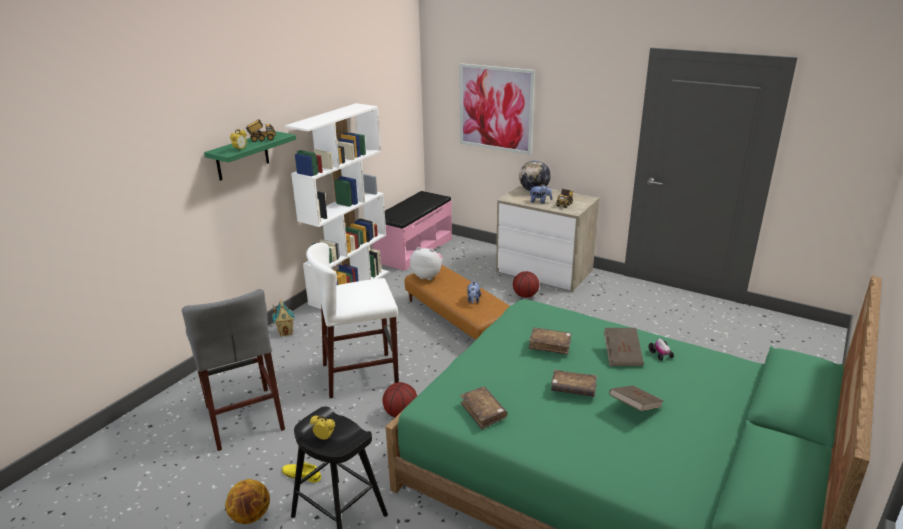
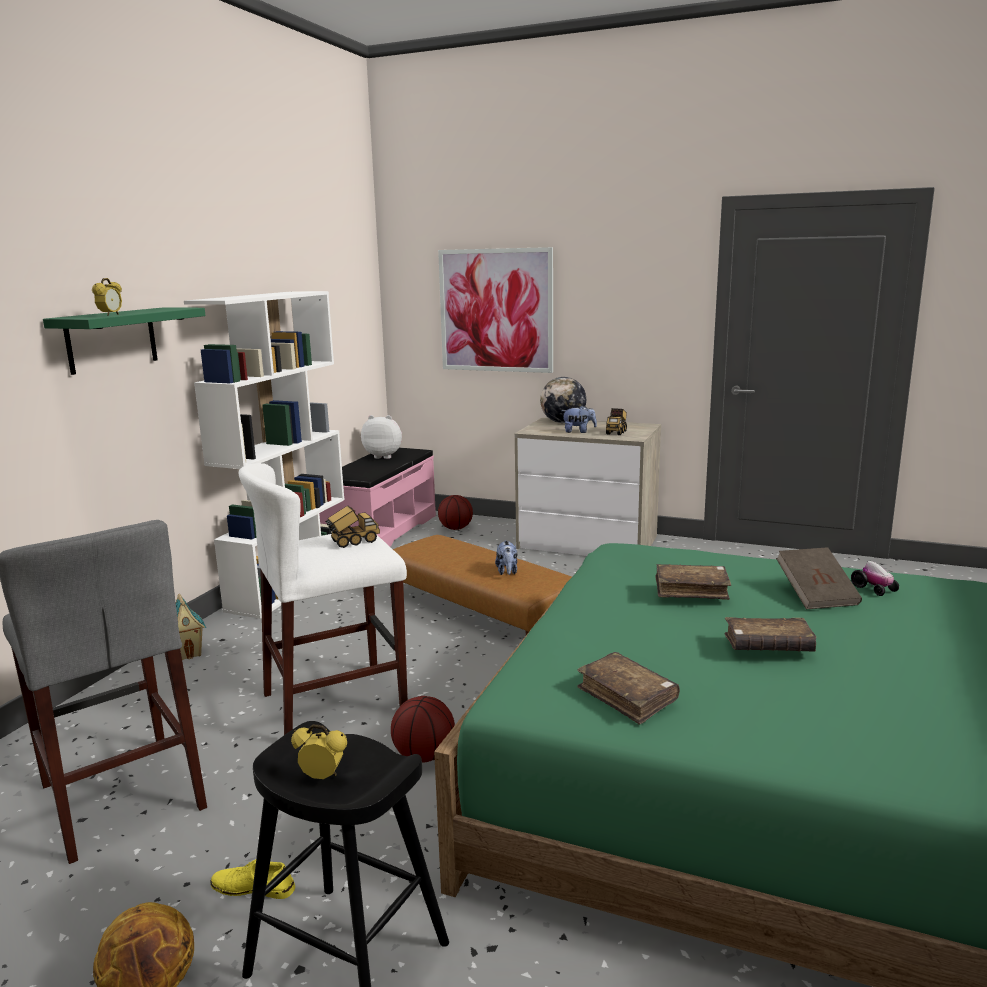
camera: 10 degrees left, 10 degrees down
(262, 140) = (147, 310): toy truck -> toy truck (353, 542)
(427, 276) = (422, 548): plush toy -> plush toy (384, 456)
(525, 295) = (572, 573): basketball -> basketball (456, 528)
(634, 407) = (891, 662): brown book -> none

